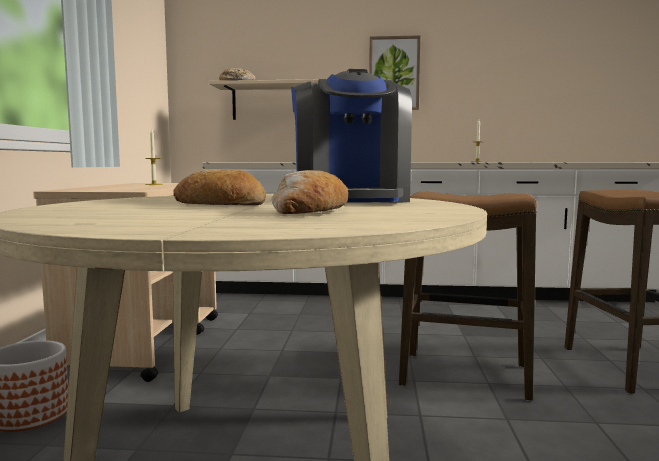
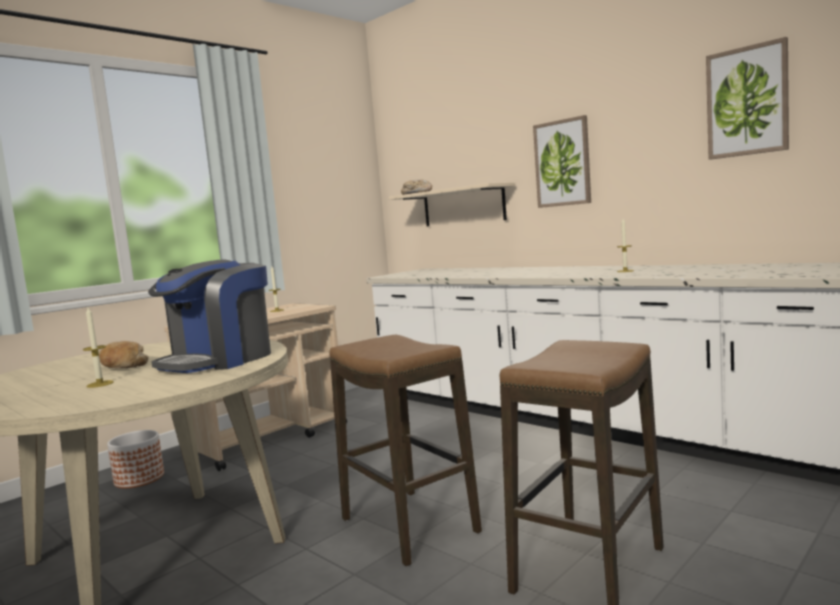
camera: 40 degrees right, 0 degrees up
(309, 212) = (100, 384): bread -> candle
(544, 47) = (747, 101): none -> picture

